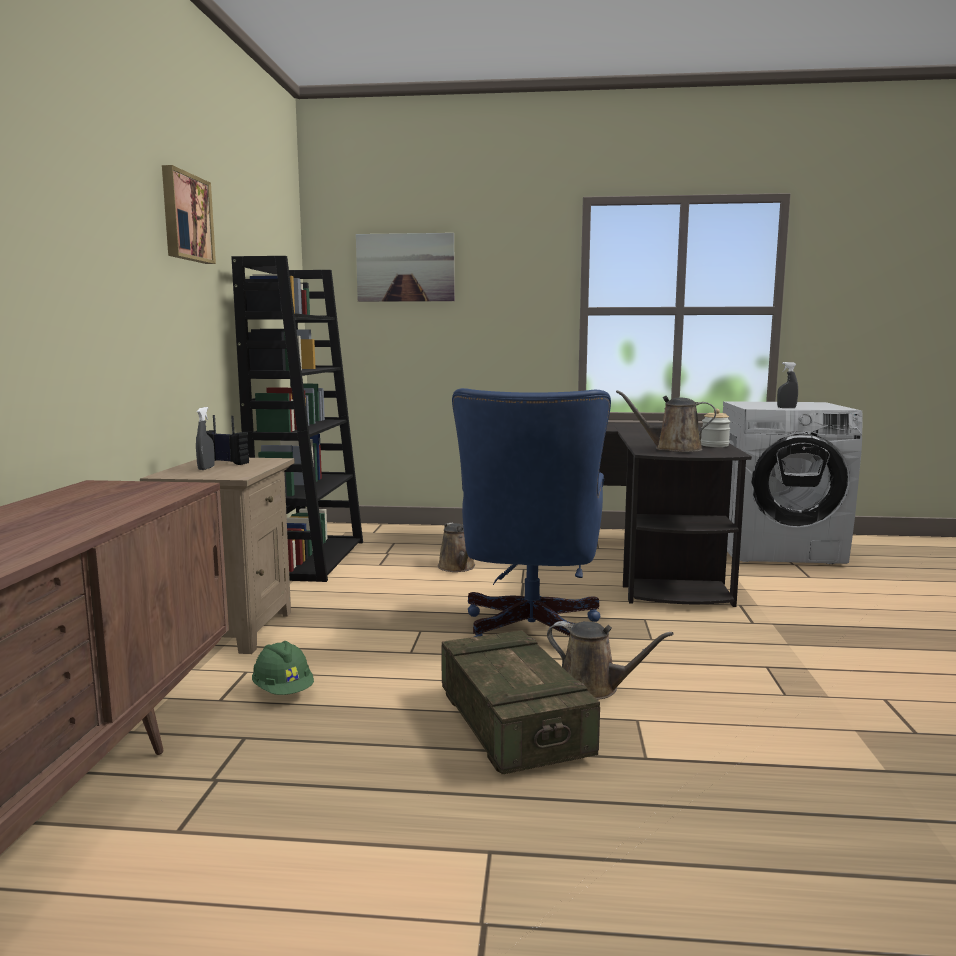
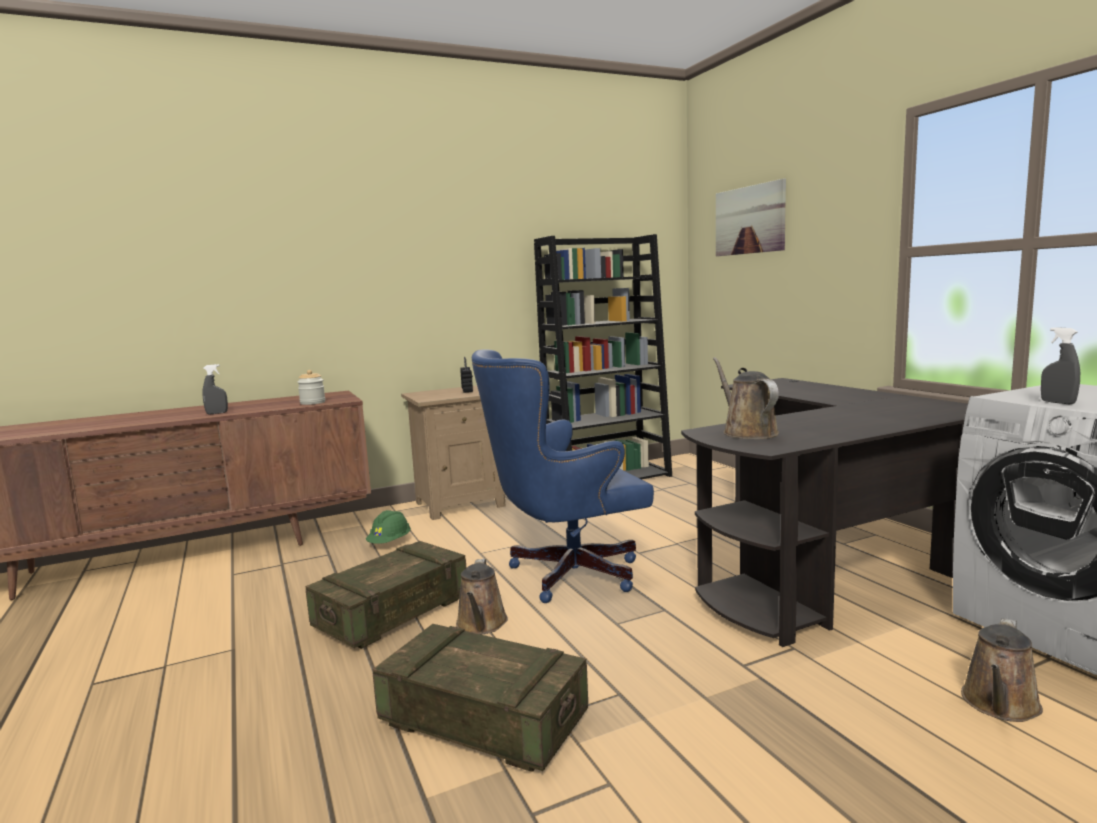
camera: 60 degrees right, 0 degrees up
(185, 217) = (480, 220): picture -> none
(206, 468) = (443, 392): grey spray bottle -> grey spray bottle (217, 413)
(458, 567) = (671, 515): brown watering can -> brown watering can (999, 705)
(714, 445) = (817, 438): jar -> jar (312, 403)
(778, 723) = (483, 721): none -> crate

